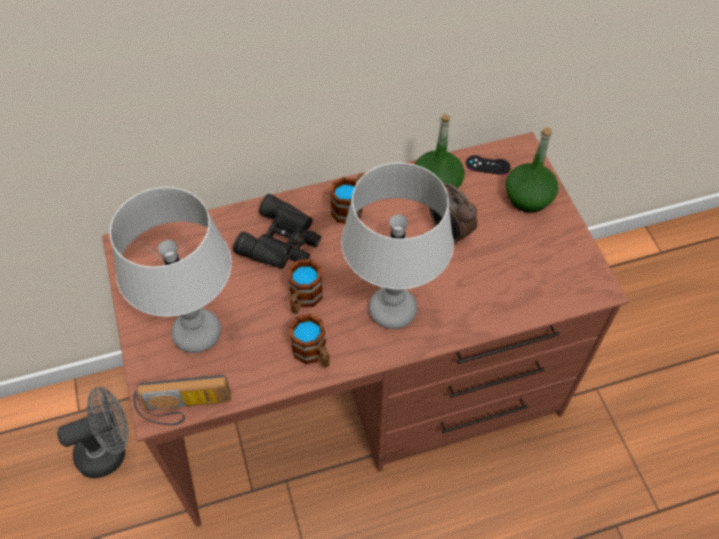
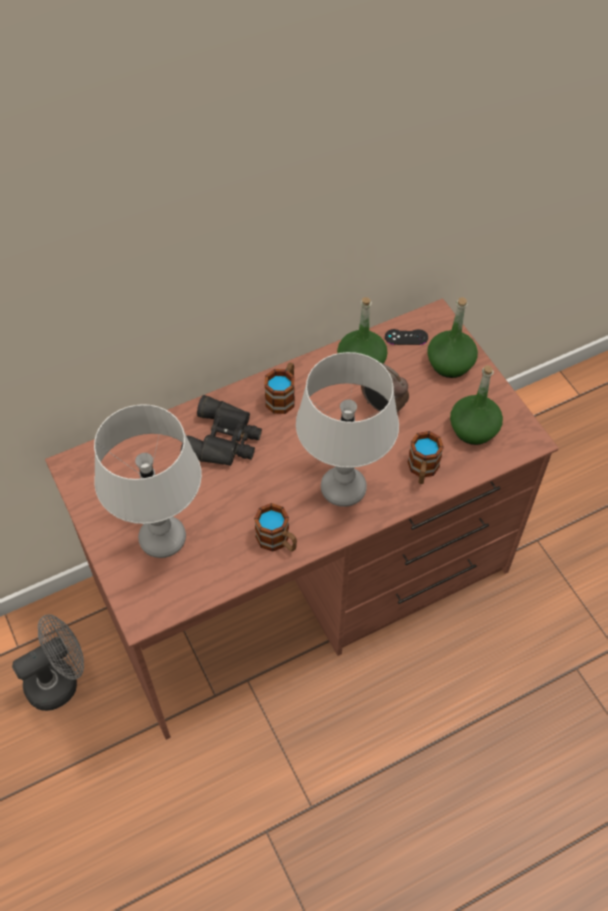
camera: 10 degrees left, 0 degrees up
(185, 409) = (168, 610): radio -> none
(303, 299) = (257, 492): mug -> mug (422, 470)
(541, 268) = (473, 429): none -> green bottle

